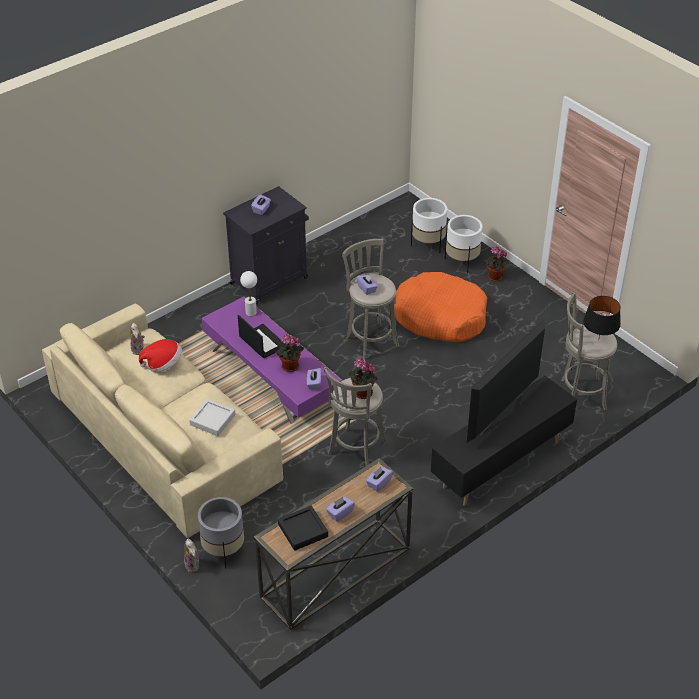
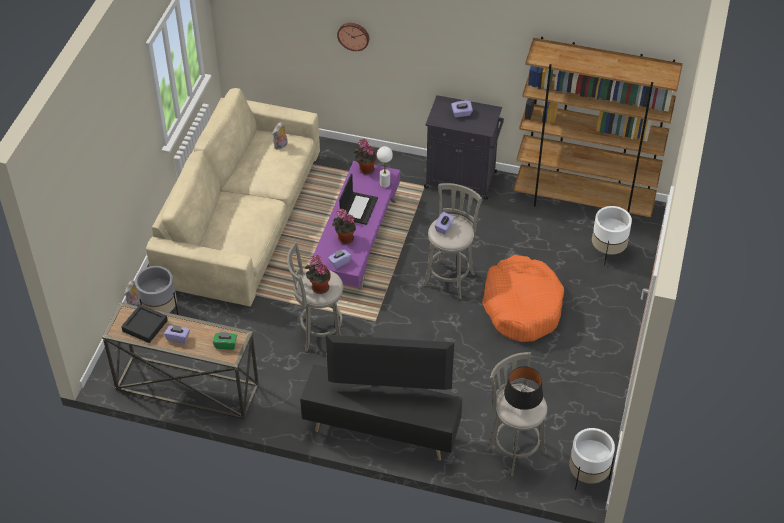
camera: 55 degrees right, 5 degrees up
(140, 199) = (353, 35): none -> wall clock
(163, 364) = (276, 167): hat -> none
(212, 420) = (243, 225): grey tray -> none
(364, 229) = (583, 201): none -> brown bookcase
(378, 483) = (225, 344): purple tissue box -> green tissue box
(462, 261) = (608, 285): white planter -> white planter (588, 476)
(494, 278) = (609, 317): potted plant -> potted plant (365, 169)

